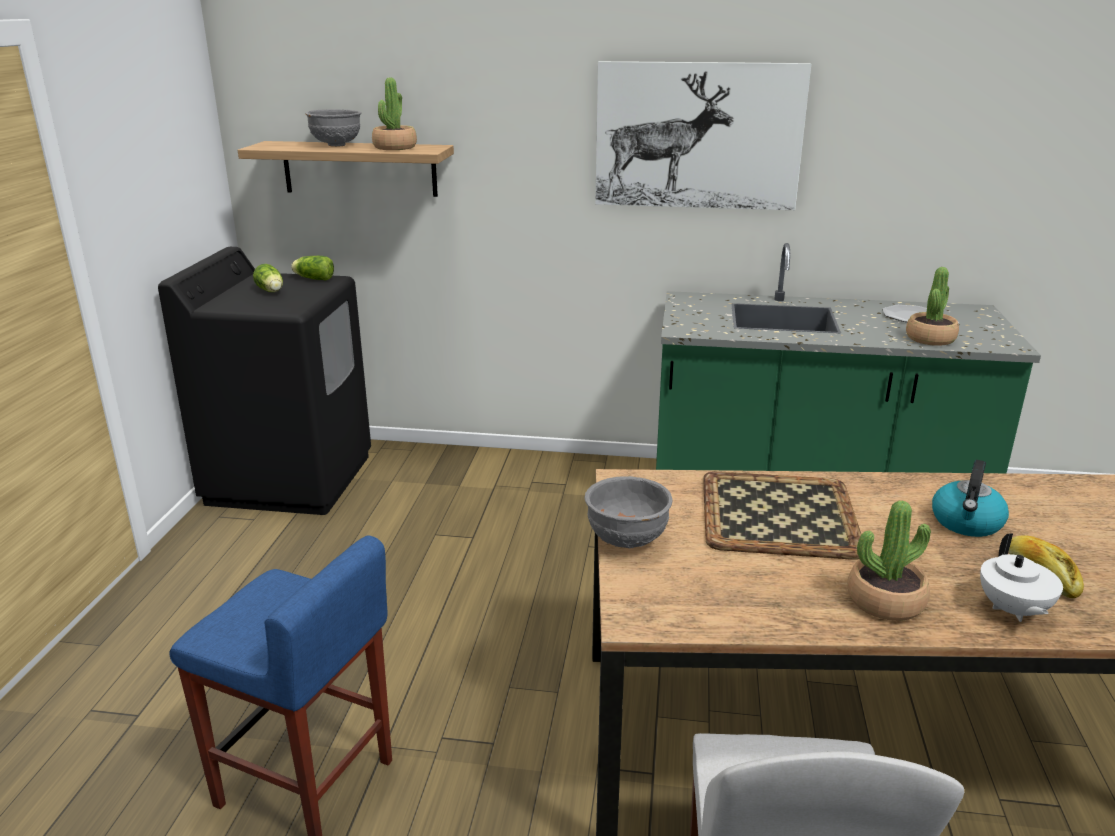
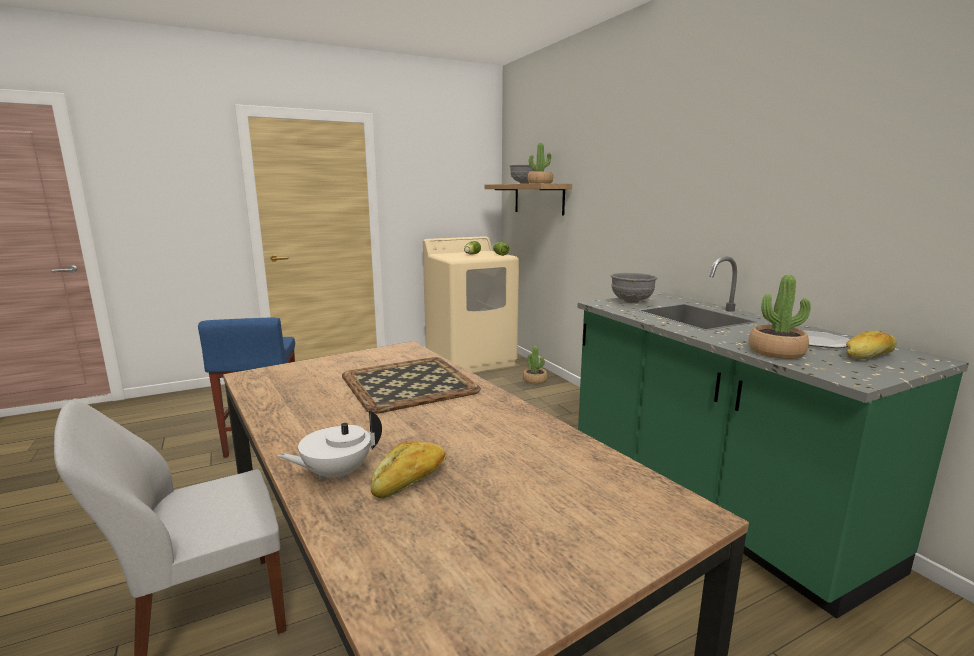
camera: 55 degrees right, 10 degrees down
(290, 478) = (471, 360): black washing machine -> beige washing machine
(627, 540) = (334, 360): grey bowl -> grey bowl (632, 302)
(698, 136) = (691, 170): picture -> none
(885, 601) = (315, 428): potted plant -> potted plant (535, 380)
(961, 320) = (868, 356): none -> bread
(966, 523) = (475, 440): kettle -> none

